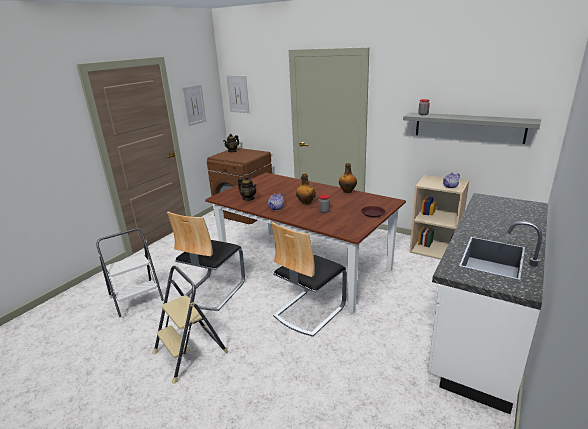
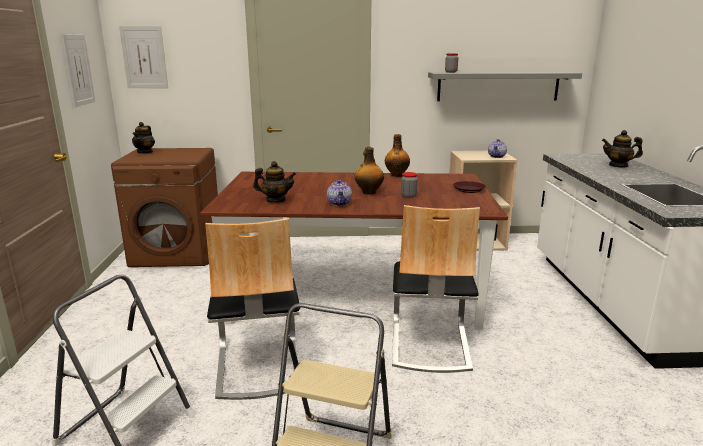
camera: 35 degrees left, 5 degrees down
(515, 217) = (618, 165): none -> teapot

